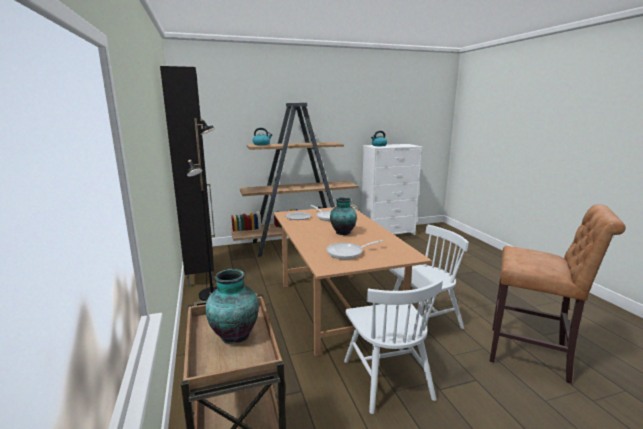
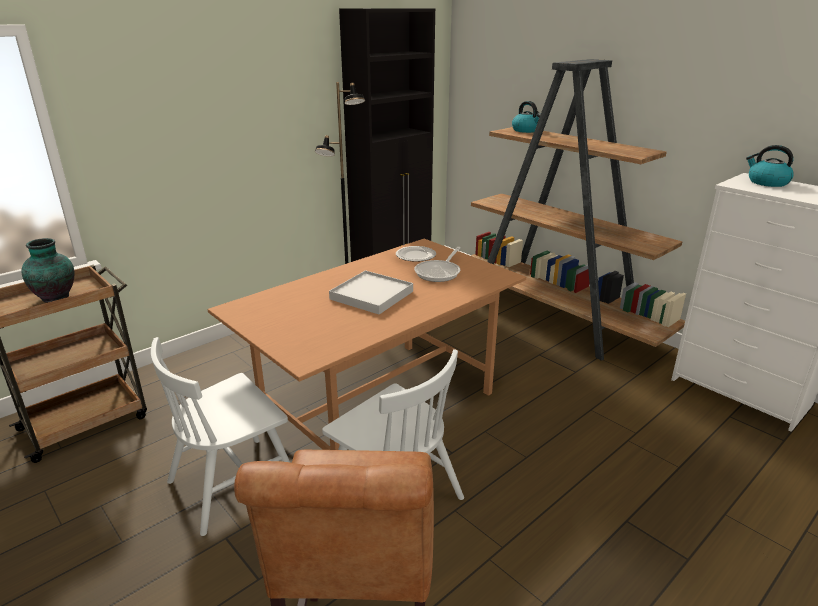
camera: 65 degrees right, 10 degrees up
(343, 233) = (371, 295): vase -> white tray
(348, 253) = (290, 312): frying pan -> none

